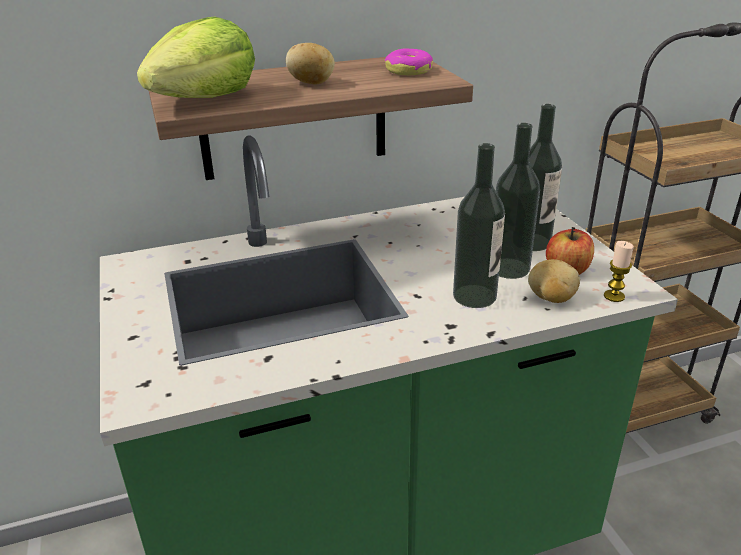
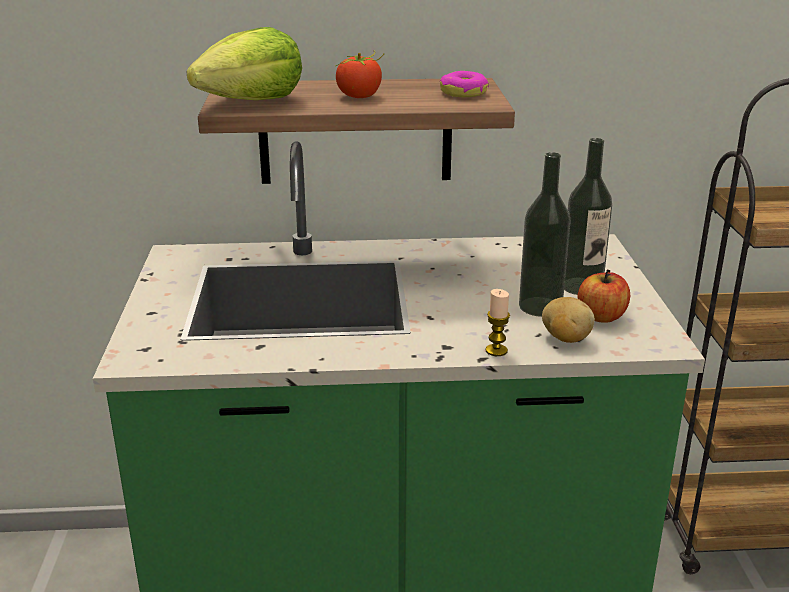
camera: 15 degrees right, 5 degrees down
(312, 83) = (359, 96): potato -> tomato
(474, 296) = (487, 326): bottle -> none
(614, 296) = (635, 346): candle -> candle (496, 350)

